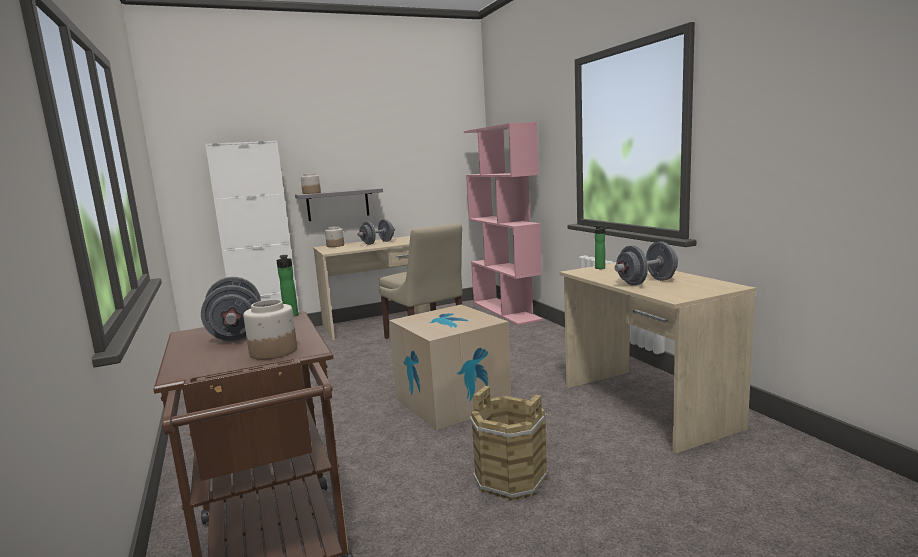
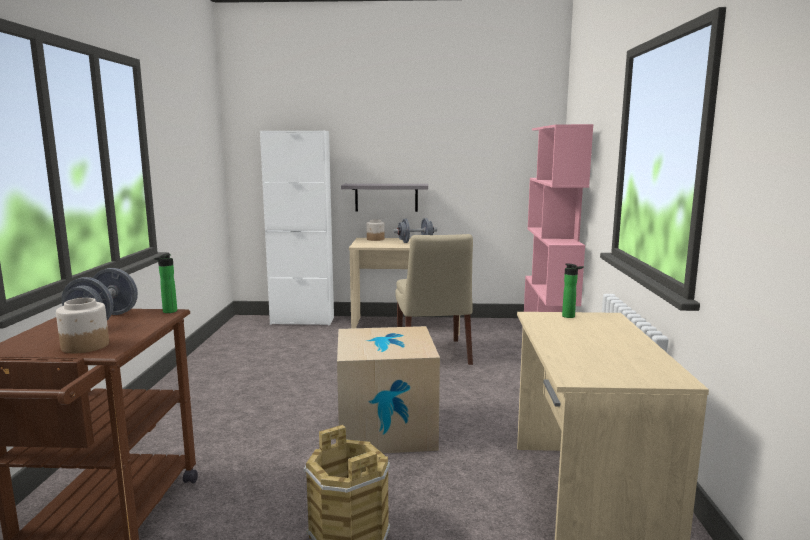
camera: 25 degrees right, 0 degrees up
(311, 193) = (357, 184): jar -> none
(646, 282) = (582, 348): grey dumbbell -> none

